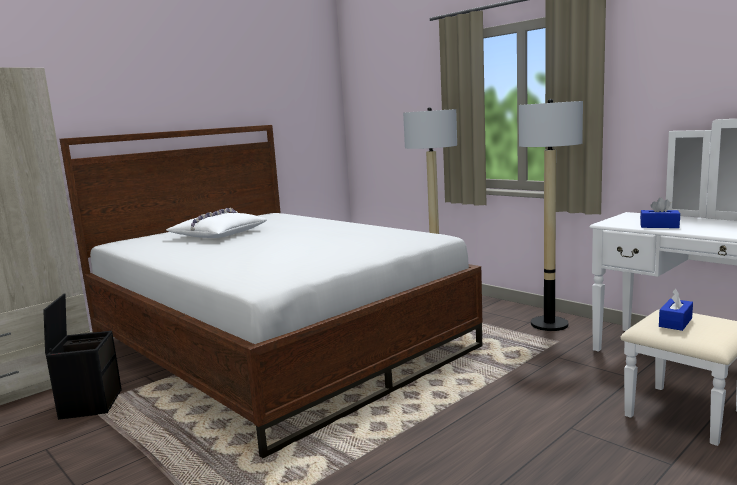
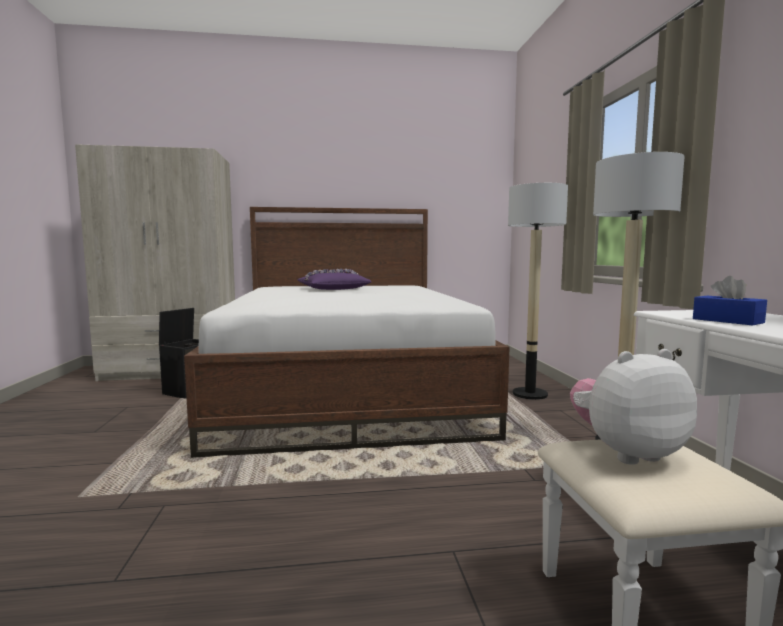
camera: 35 degrees right, 5 degrees down
(218, 234) = (333, 289): white pillow -> purple pillow
(675, 322) = (626, 453): blue tissue box -> plush toy

